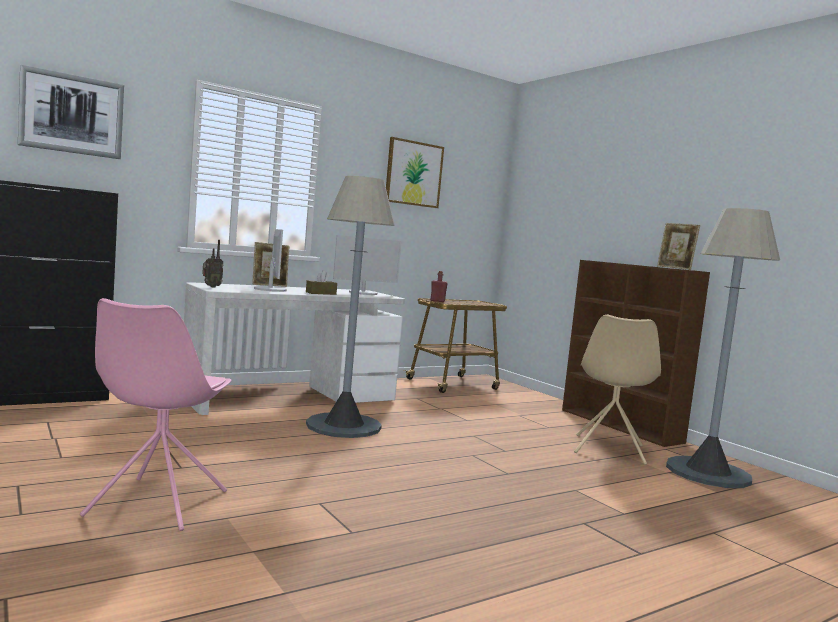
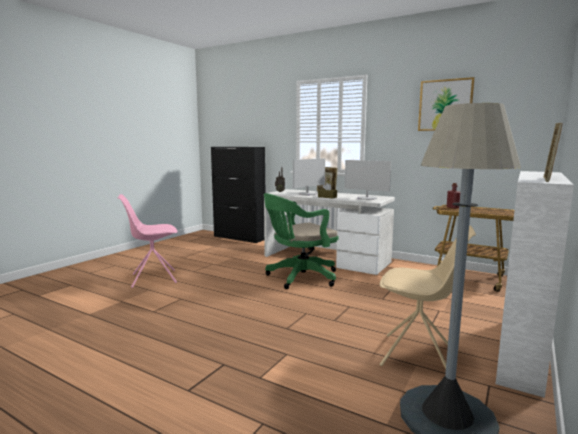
camera: 65 degrees right, 5 degrees up
(72, 114) = (250, 113): picture -> none
(343, 426) = (299, 278): grey floor lamp -> green office chair
(609, 450) = (418, 356): beige chair -> beige chair turned 150 degrees counterclockwise
(621, 426) = (521, 354): brown bookcase -> white bookcase

